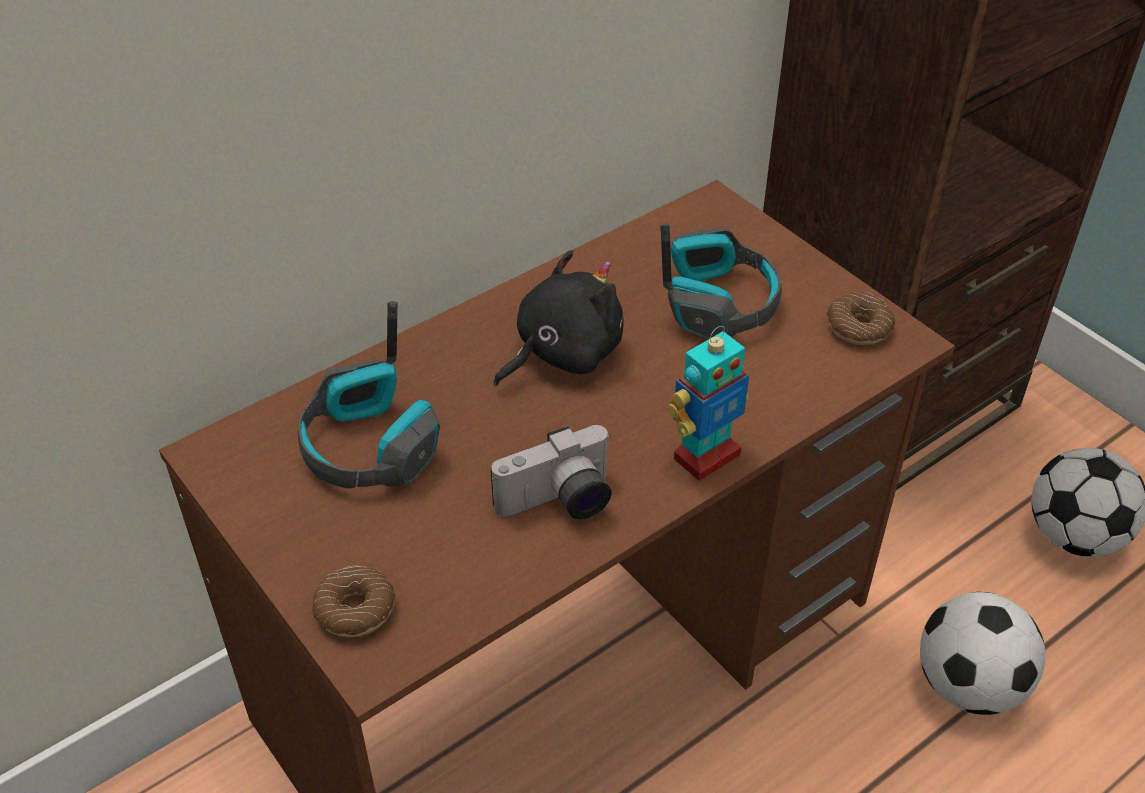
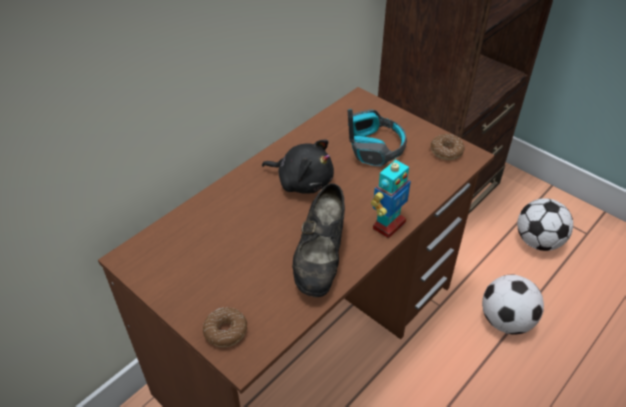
camera: 10 degrees left, 0 degrees up
(370, 446) = (213, 243): headphones -> none
(559, 503) = (320, 259): camera -> black shoe
(562, 353) = (302, 181): black plush toy -> black plush toy turned 75 degrees clockwise

